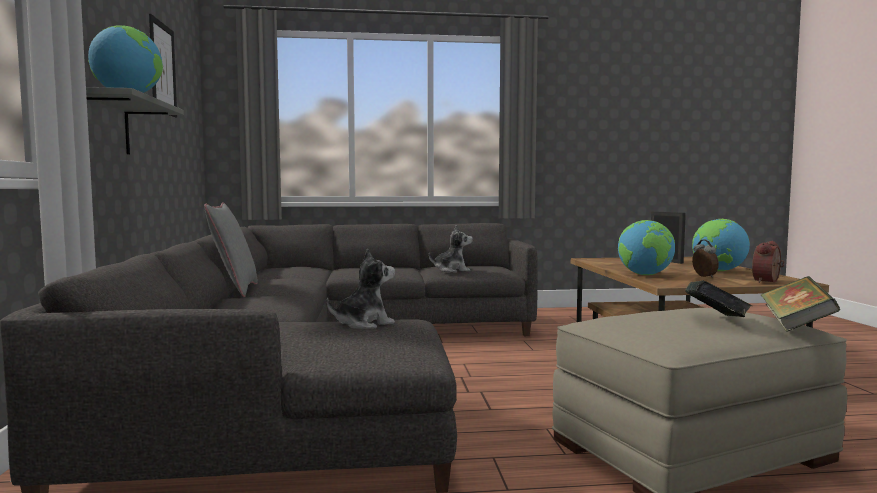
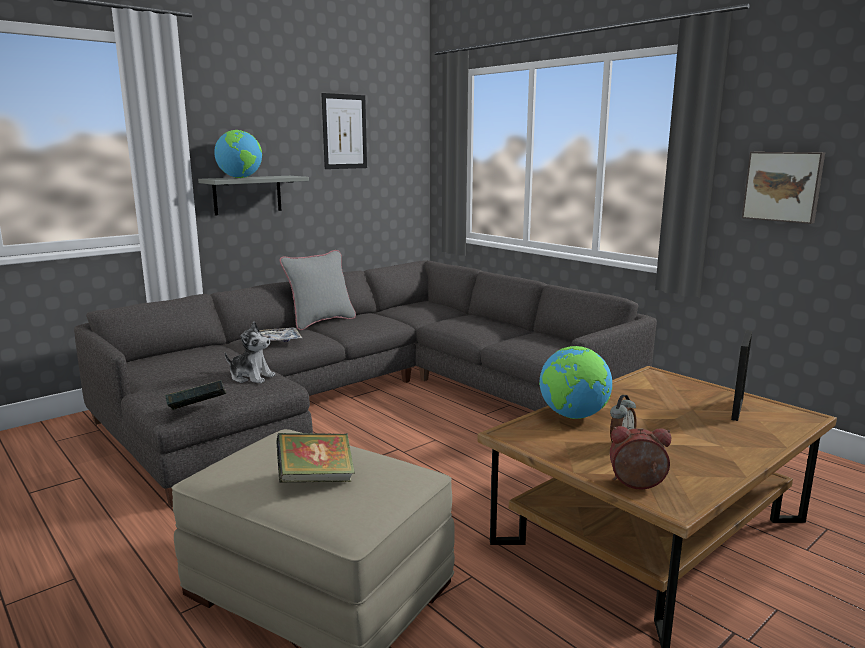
camera: 55 degrees right, 10 degrees up
(264, 303) = (279, 340): none -> tray
(452, 270) = (518, 344): plush toy -> none
(572, 137) = (783, 186): none -> picture
(718, 271) = (698, 448): globe -> none
(796, 325) = (338, 519): book -> book (198, 411)

